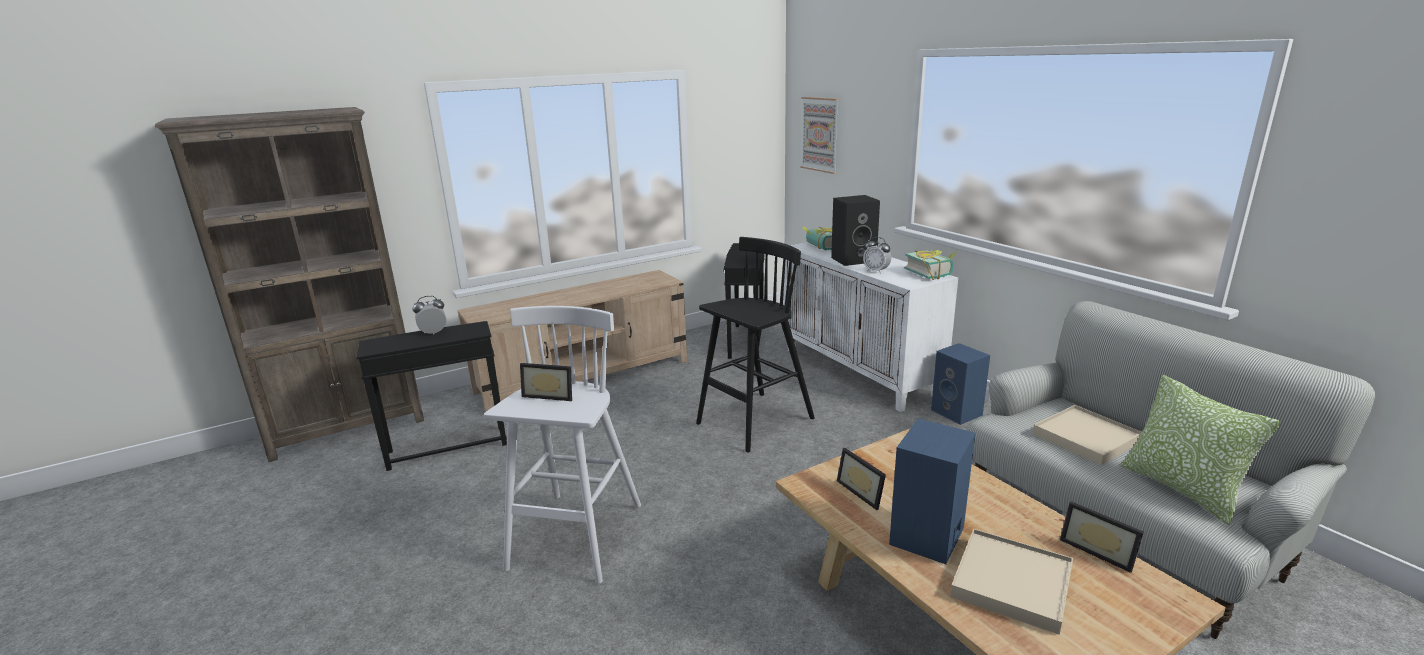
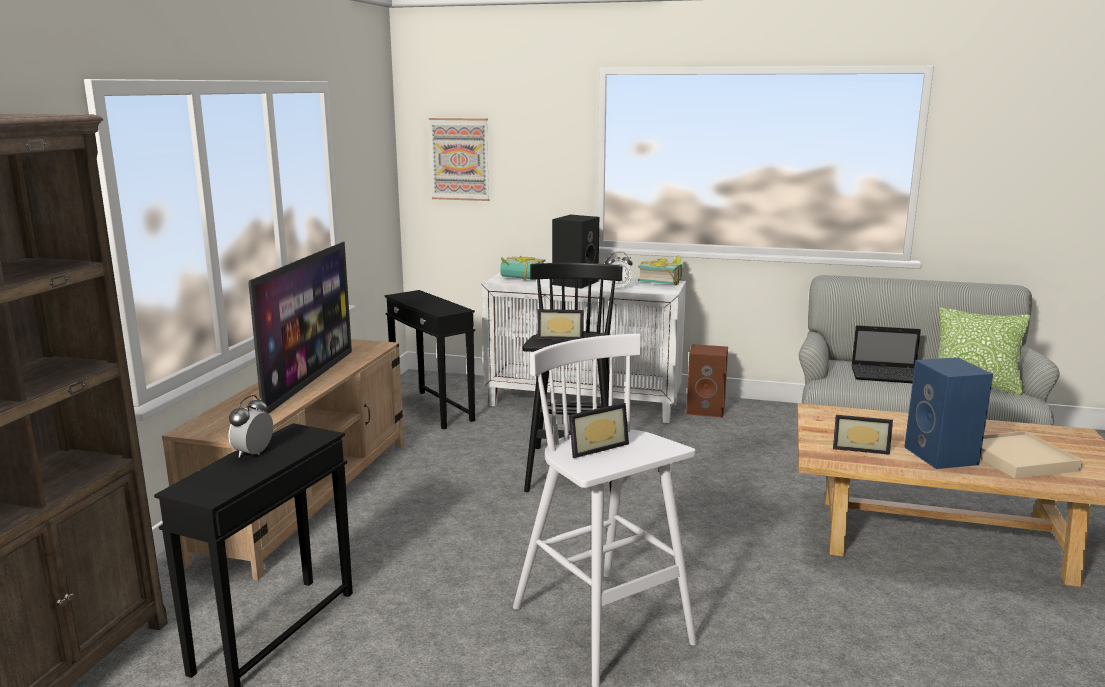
camera: 45 degrees left, 5 degrees down
(579, 296) = (308, 381): none -> television
(958, 412) = (706, 410): blue speaker -> brown speaker
(1086, 438) = (887, 376): beige tray -> laptop
(1099, 550) = (1013, 427): picture frame -> picture frame (560, 337)

